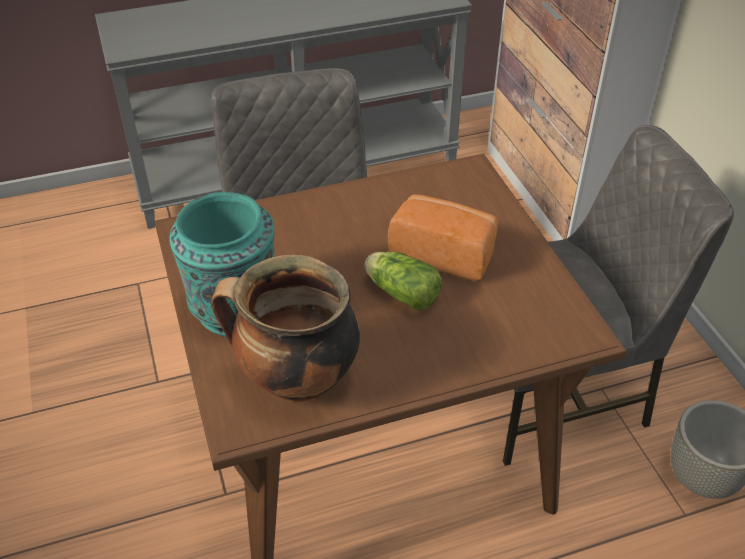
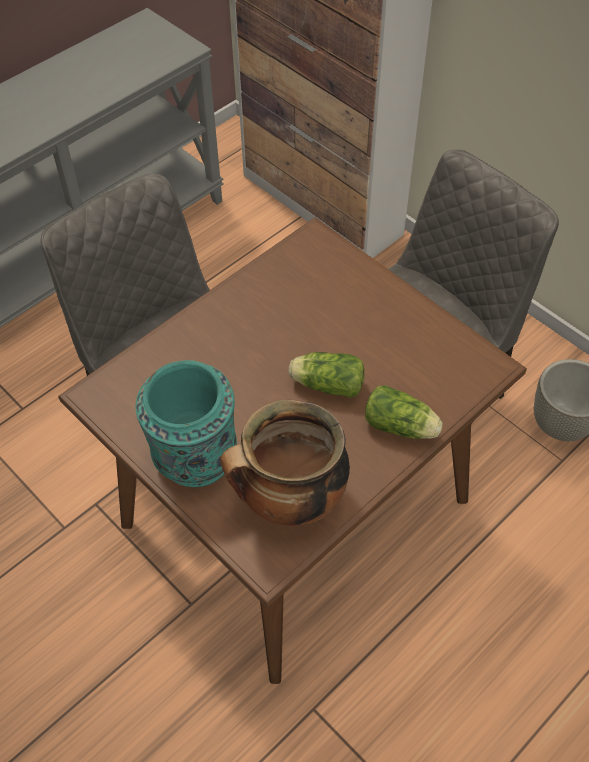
camera: 25 degrees left, 10 degrees up
(444, 252) = (339, 332): bread -> none
(454, 356) = (402, 427): none -> lettuce

